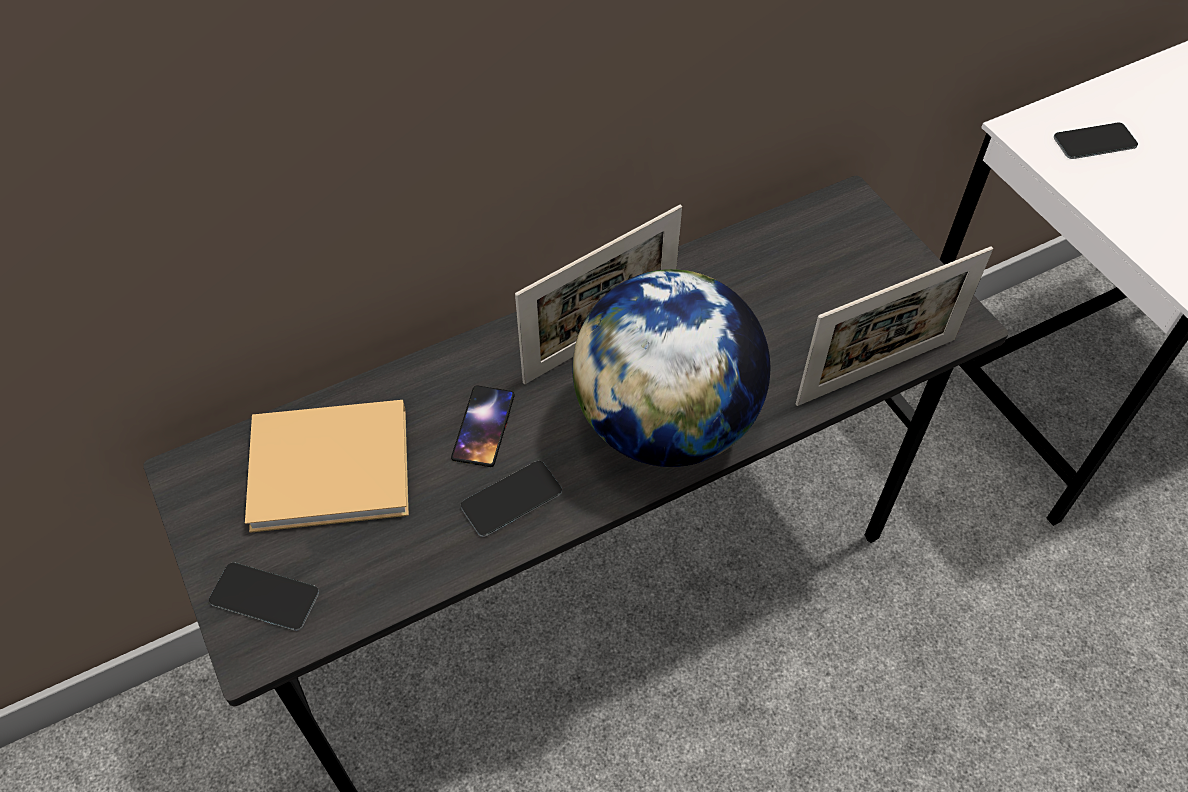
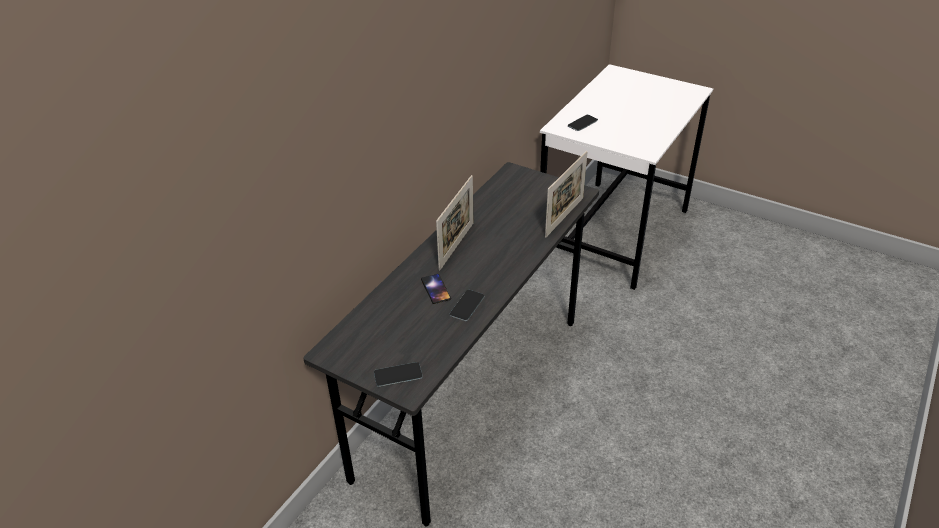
camera: 30 degrees left, 15 degrees down
(336, 468) = (388, 325): beige book -> none
(665, 423) = (503, 261): globe -> none

